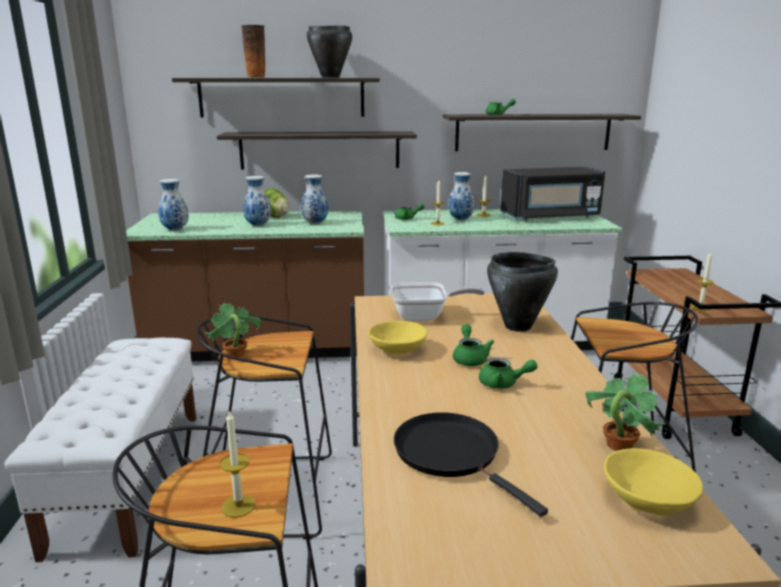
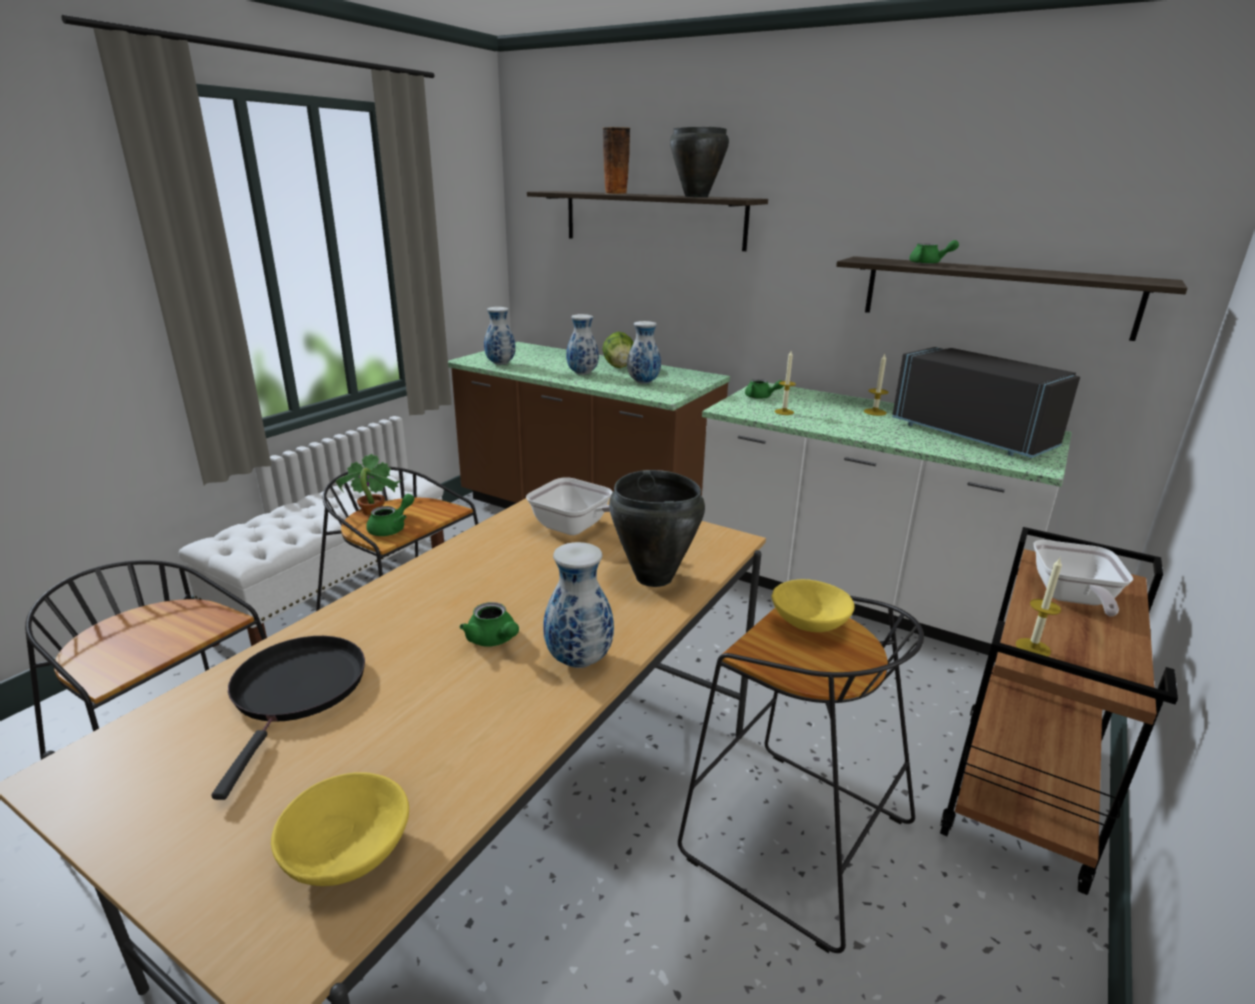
camera: 35 degrees right, 5 degrees up
(238, 506) = (125, 654): candle -> none
(320, 150) = (689, 290): shelf -> none
(397, 350) = (475, 557): yellow bowl -> yellow bowl (809, 623)
(460, 219) = (826, 412): vase -> vase (577, 660)
(470, 358) = (523, 595): green teapot -> green teapot (392, 528)
(550, 217) = (973, 435): black microwave -> black microwave turned 150 degrees counterclockwise
(618, 445) = (457, 773): potted plant -> none
(679, 284) = (1072, 599): none -> frying pan

